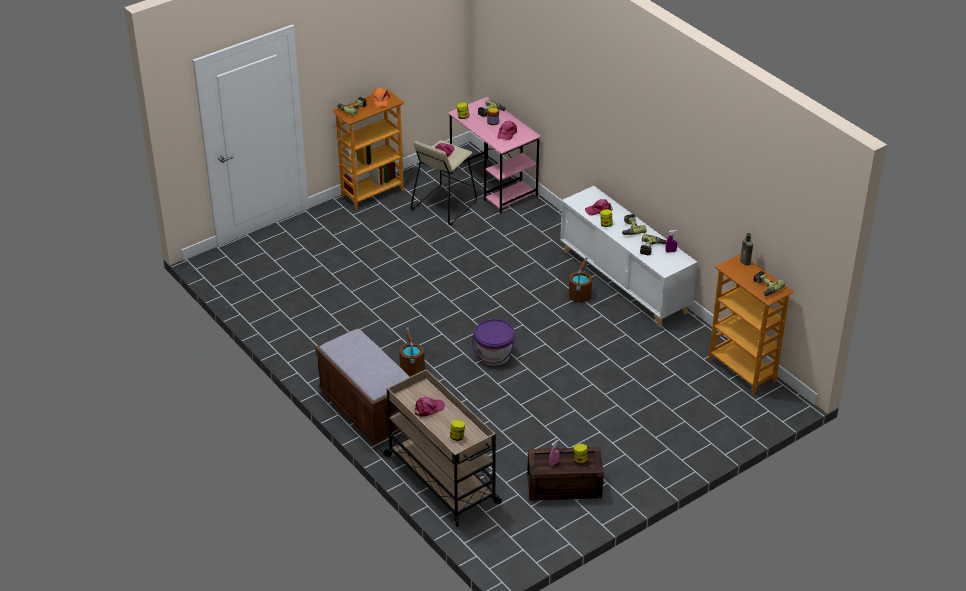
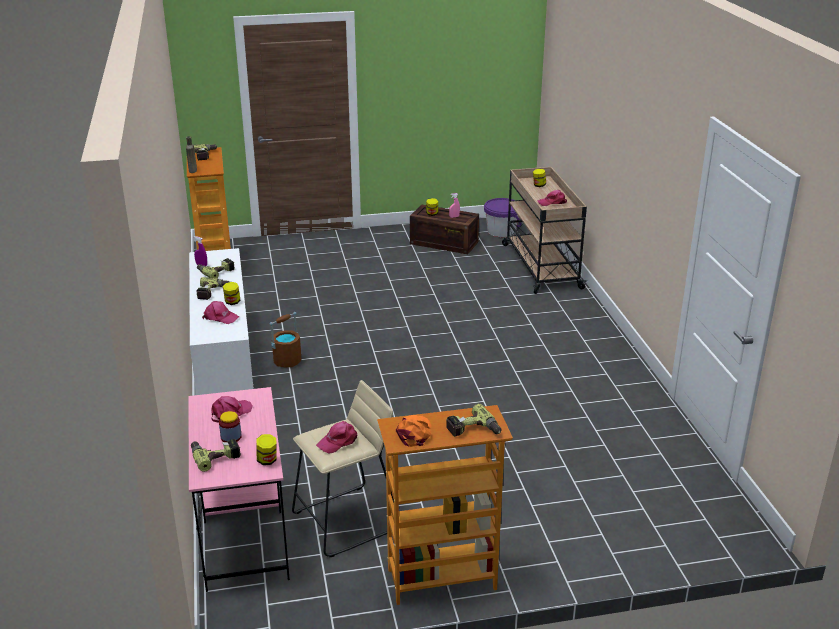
camera: 155 degrees left, 10 degrees down
(367, 410) = (585, 322): brown bench -> none
(412, 368) = (520, 343): brown bucket -> none
(494, 355) = (427, 333): purple bucket -> purple bucket (501, 231)

